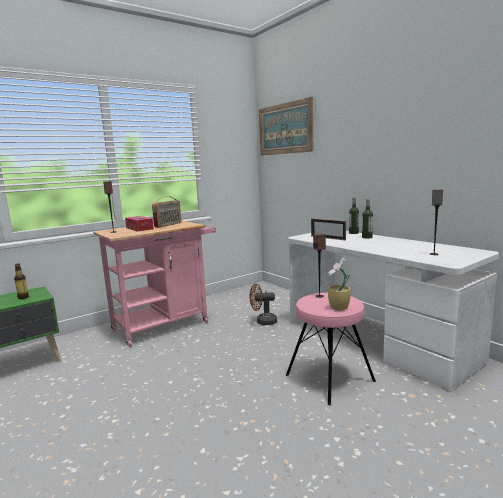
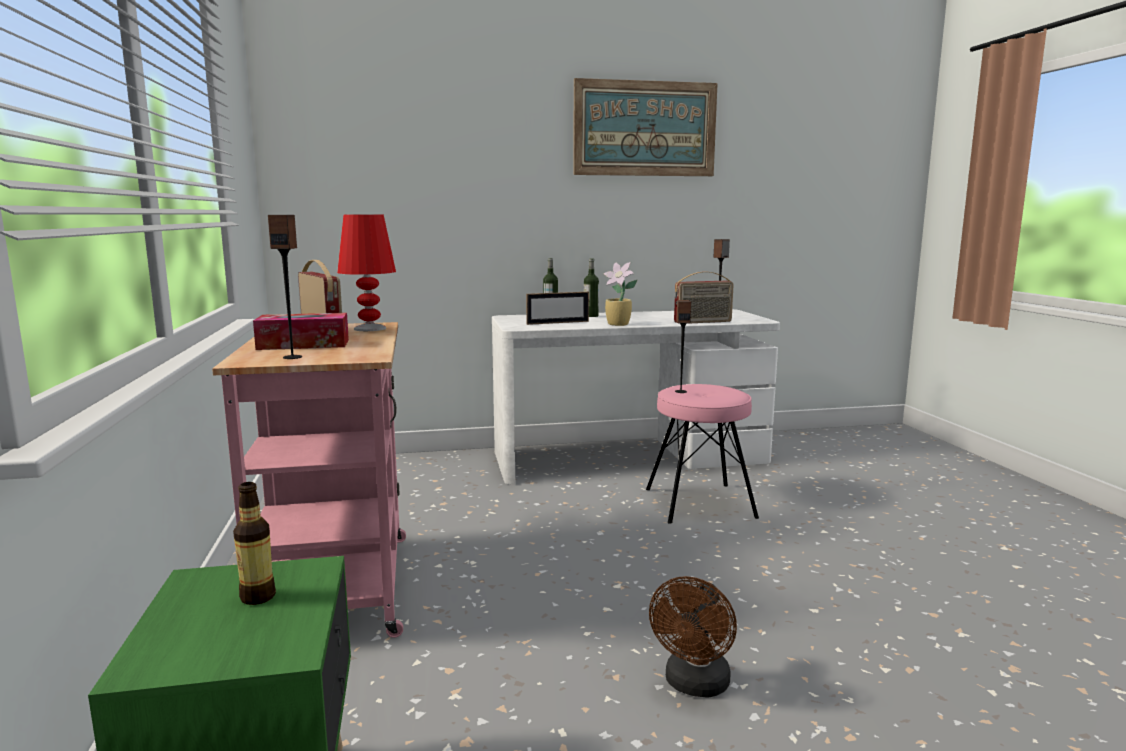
camera: 65 degrees left, 0 degrees up
(182, 226) = (370, 328): none -> red table lamp
(263, 321) = (476, 499): brown fan -> brown fan (694, 685)
(285, 129) = (356, 129): picture -> picture (645, 129)
(338, 308) = (732, 393): potted plant -> potted plant (619, 324)
(399, 254) = (703, 322): none -> radio

